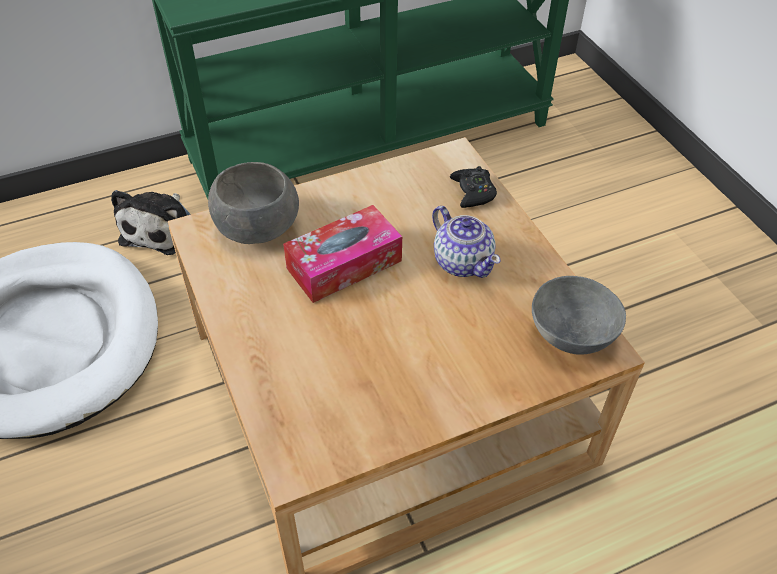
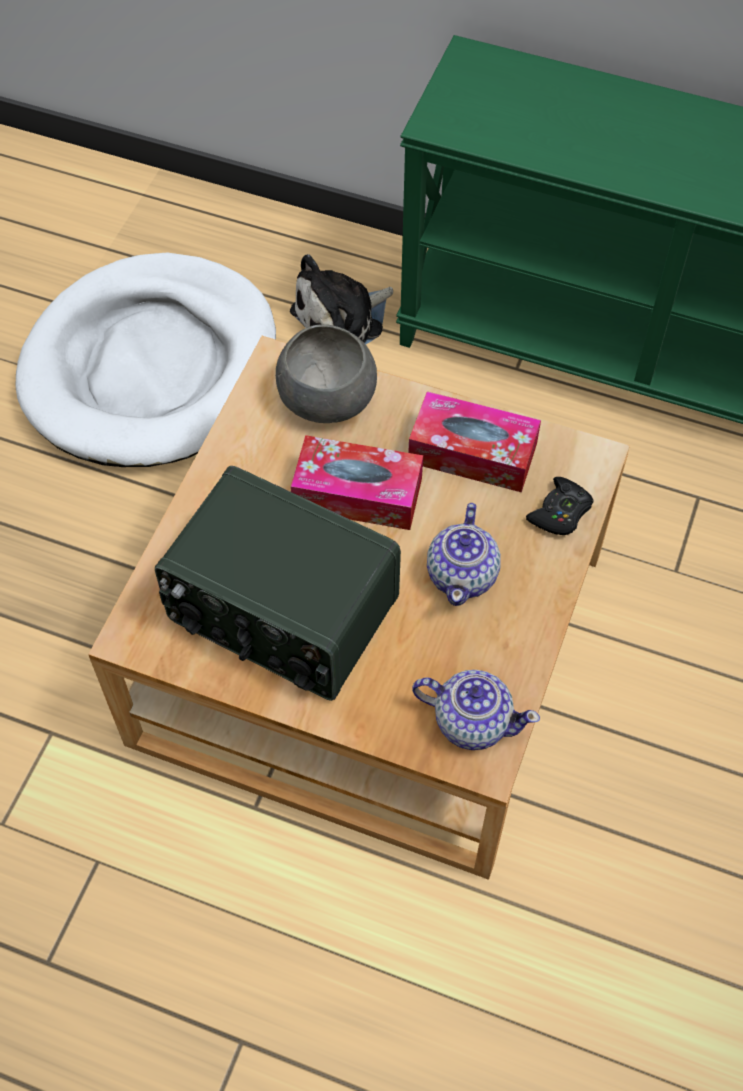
camera: 45 degrees right, 10 degrees up
(381, 367) = (281, 612): none -> radio
(386, 196) = (472, 453): none -> tissue box
(569, 334) = (471, 720): grey bowl -> teapot

